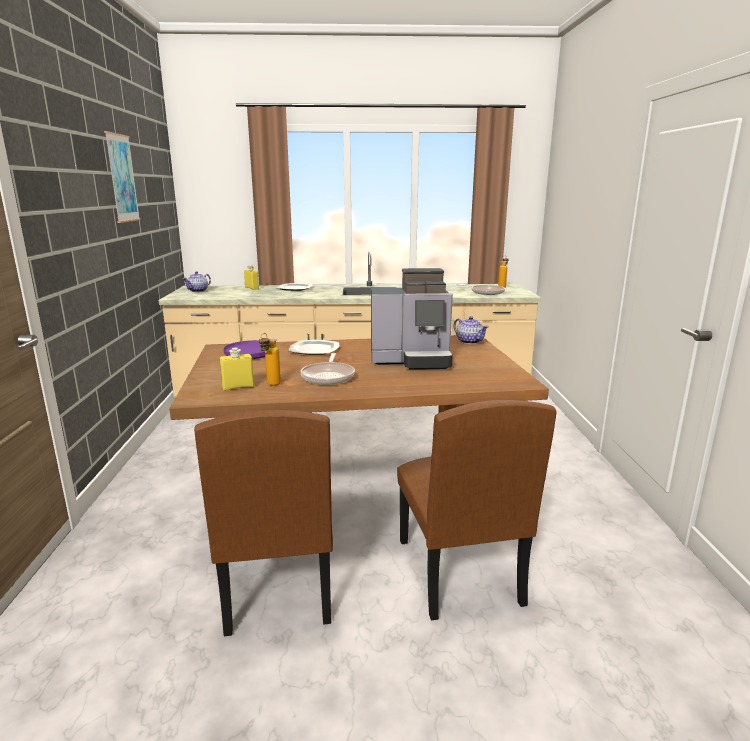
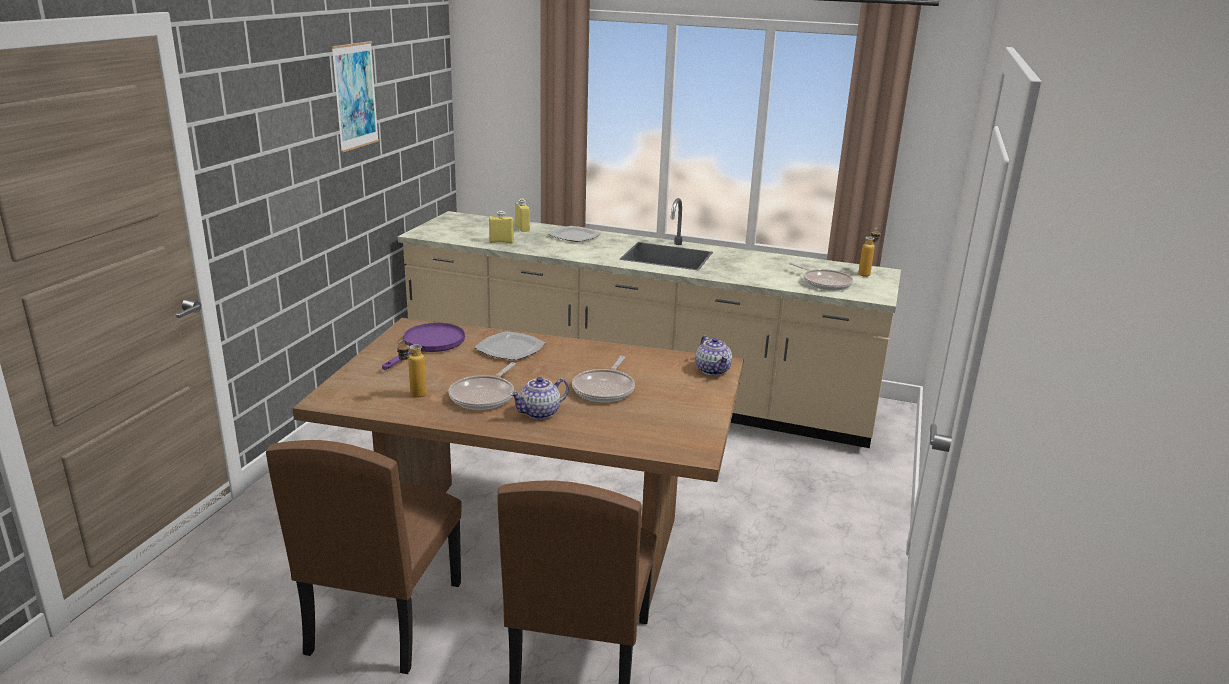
camera: 20 degrees right, 5 degrees up
(198, 291) = (455, 225): teapot -> teapot (540, 413)
(238, 387) = (378, 392): yellow bottle -> yellow bottle (501, 242)
(412, 360) = (605, 389): coffee machine -> frying pan

